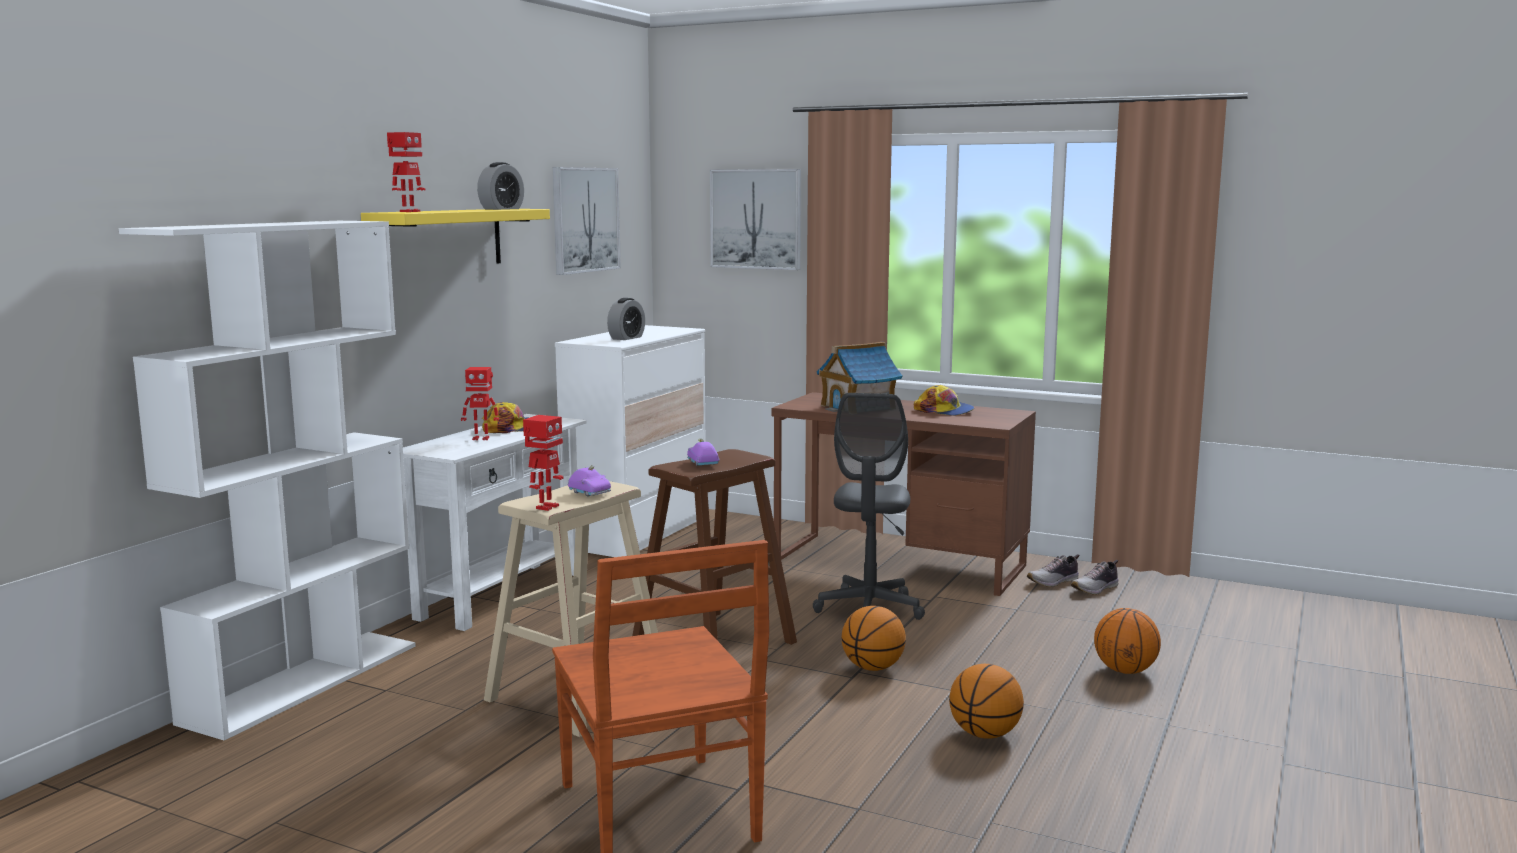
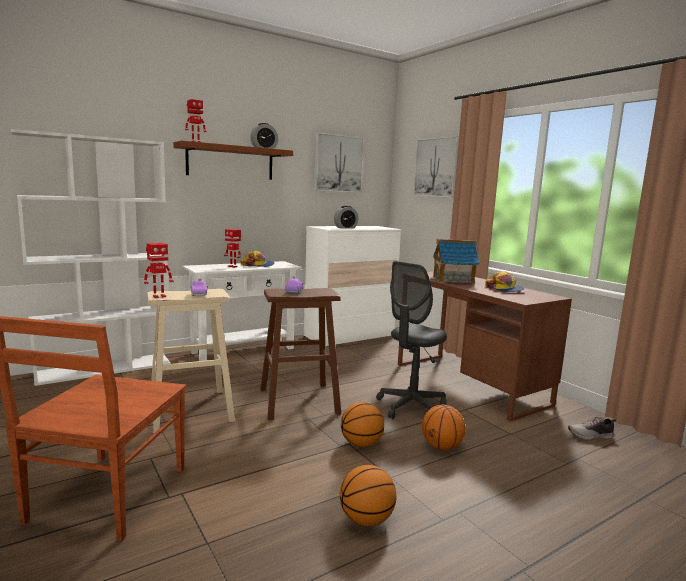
camera: 30 degrees right, 0 degrees up
(442, 239) = (230, 162): yellow shelf -> brown shelf
(1054, 582) = (563, 422): shoe -> none
(1125, 670) = (540, 507): basketball -> basketball (441, 446)

